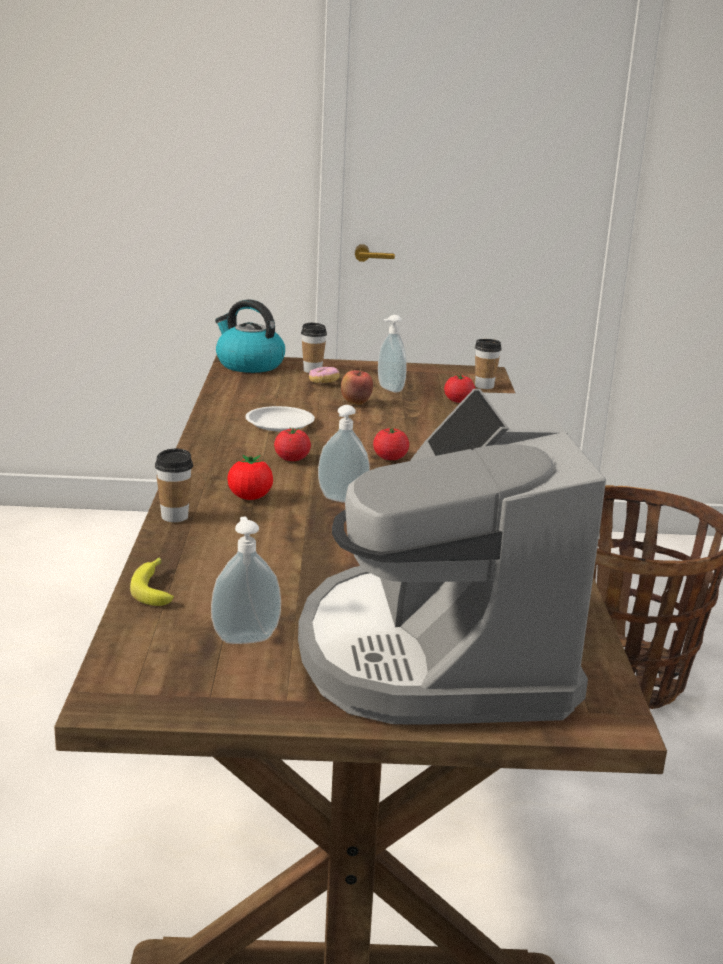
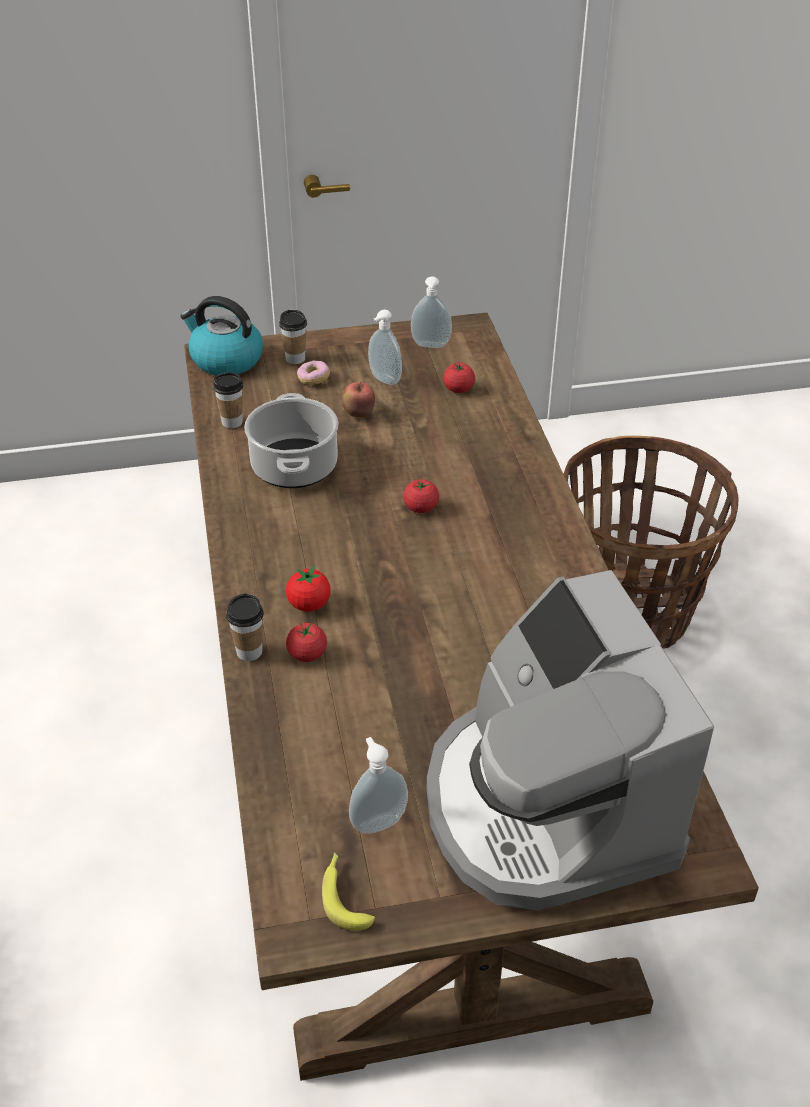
camera: 10 degrees left, 20 degrees up
(155, 587) = (272, 766): banana -> banana (344, 895)
(280, 423) = (295, 467): white plate -> cooking pot
(292, 459) = (327, 529): tomato -> tomato (307, 654)
(341, 500) = (396, 591): soap dispenser -> soap dispenser (430, 346)
(484, 386) = (477, 355): cup -> cup (232, 422)

